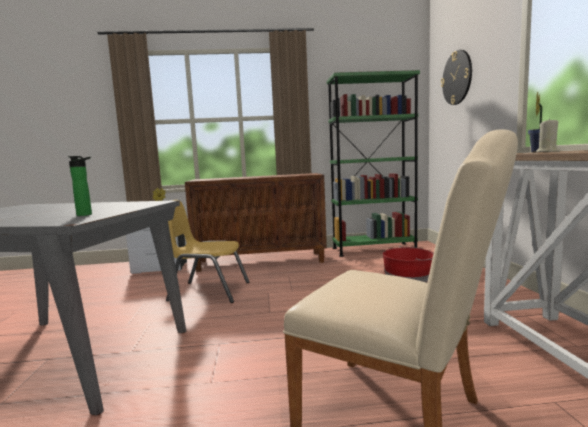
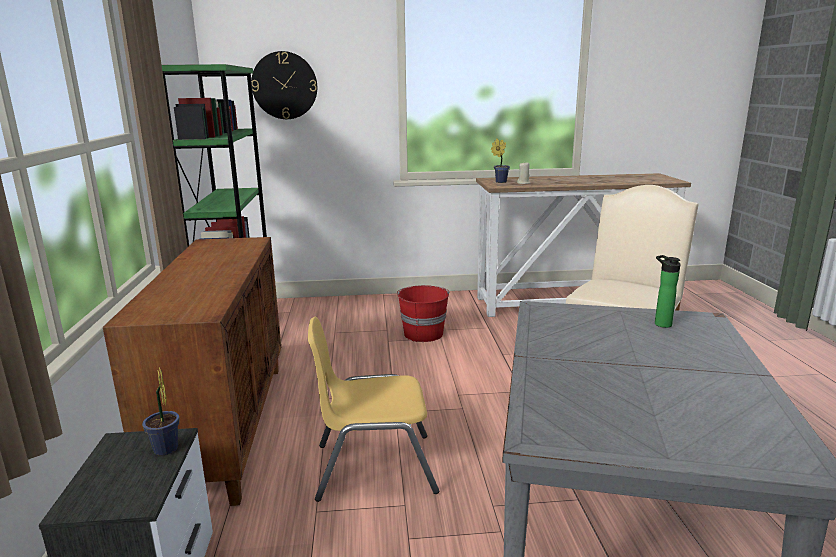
camera: 90 degrees left, 10 degrees up
(209, 291) = (374, 467): yellow chair -> yellow chair turned 75 degrees clockwise

